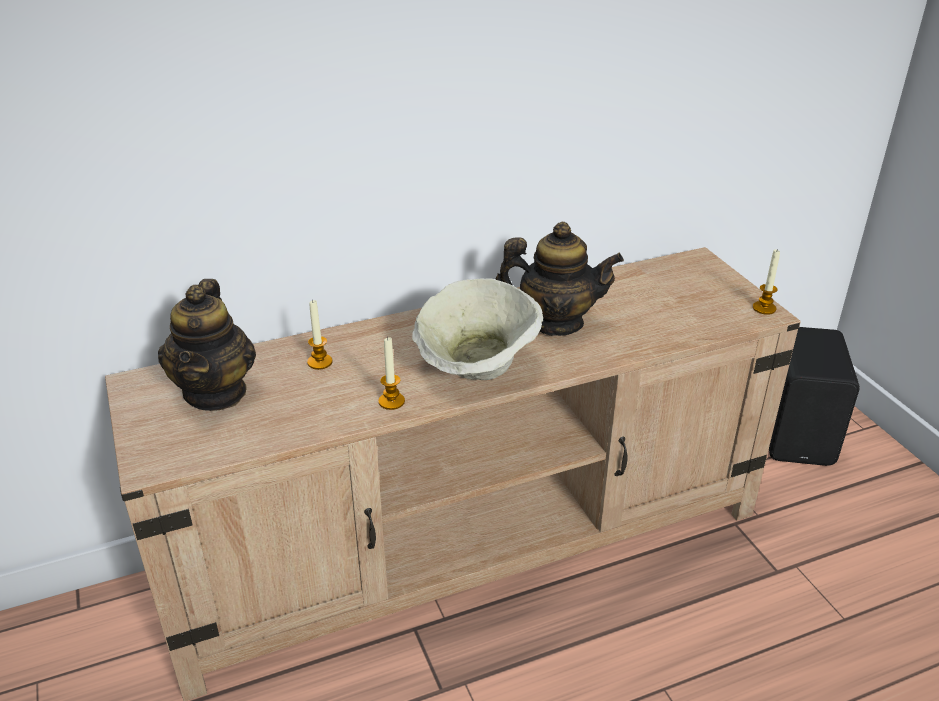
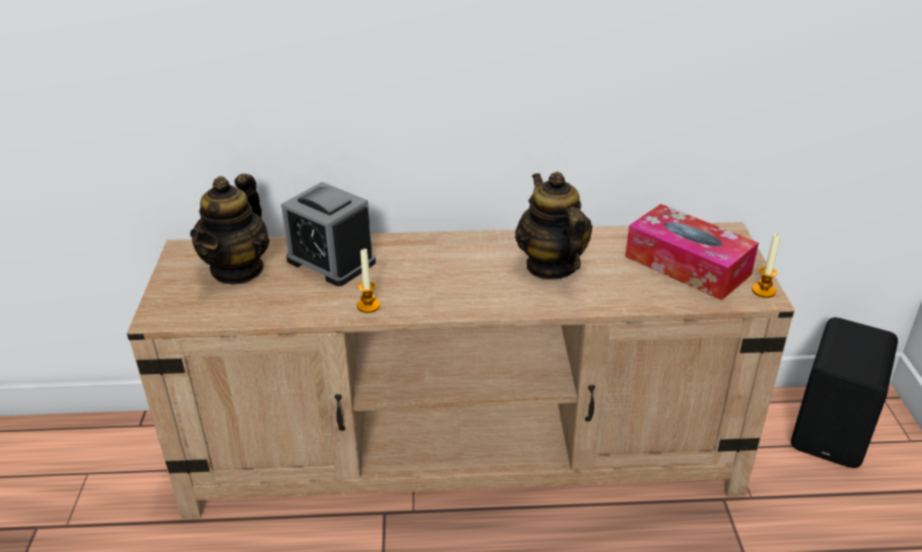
camera: 20 degrees right, 0 degrees up
(320, 362) = (331, 261): candle -> alarm clock
(476, 368) = (455, 292): beige bowl -> none
(555, 322) = (551, 266): teapot -> teapot turned 135 degrees counterclockwise
(682, 297) = (687, 265): none -> tissue box

